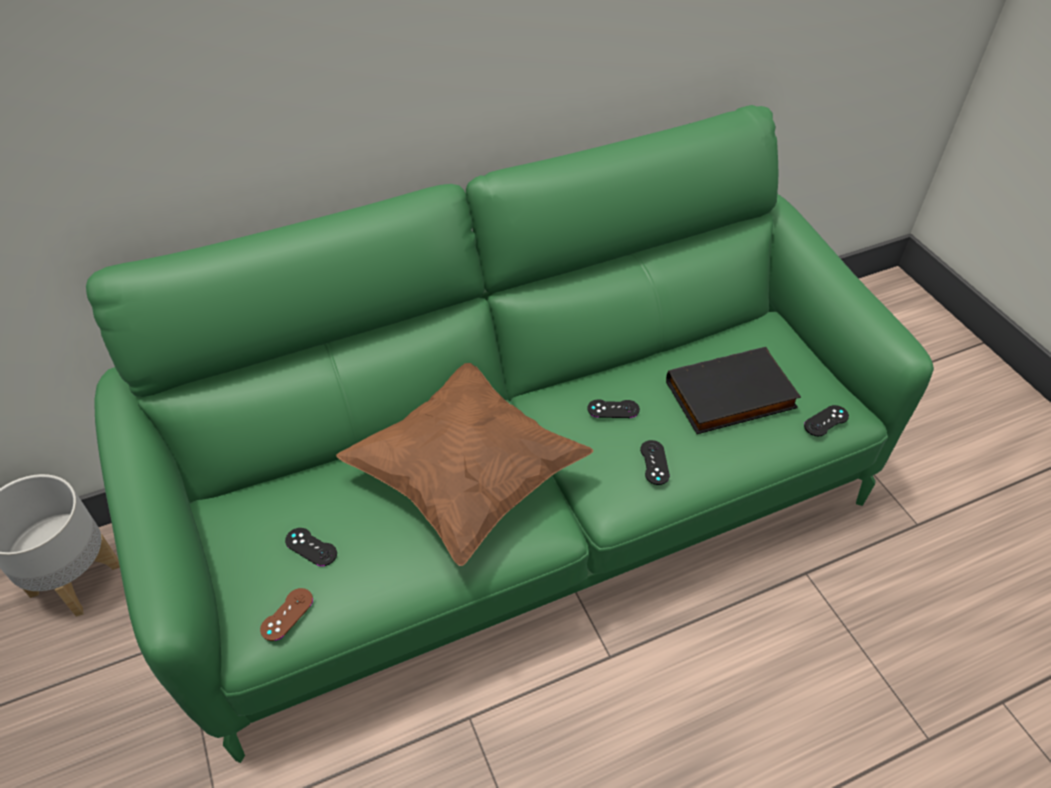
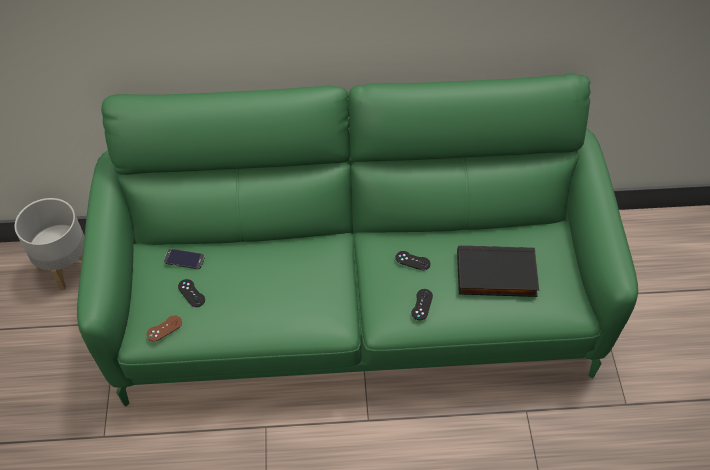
camera: 20 degrees right, 5 degrees up
(280, 501) = (184, 259): none -> phone
(467, 479) = (299, 279): brown pillow -> none
(826, 421) = (554, 311): black game controller -> none

